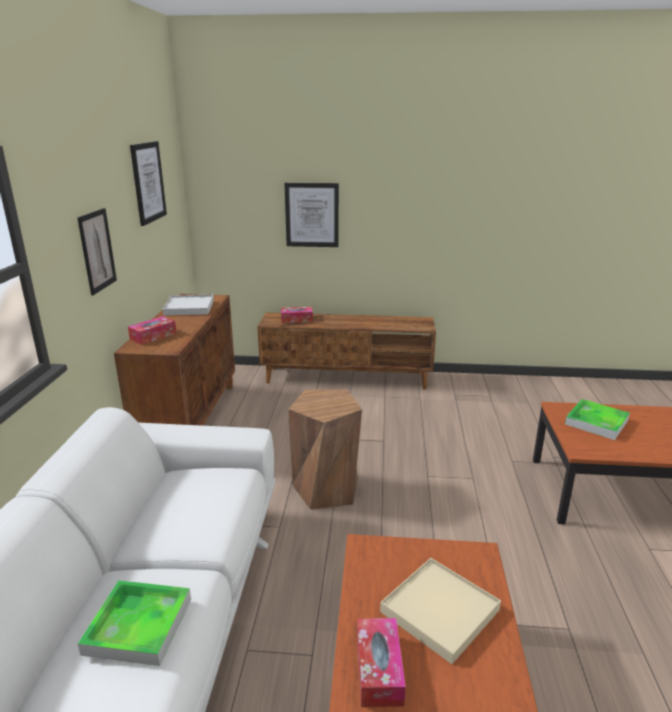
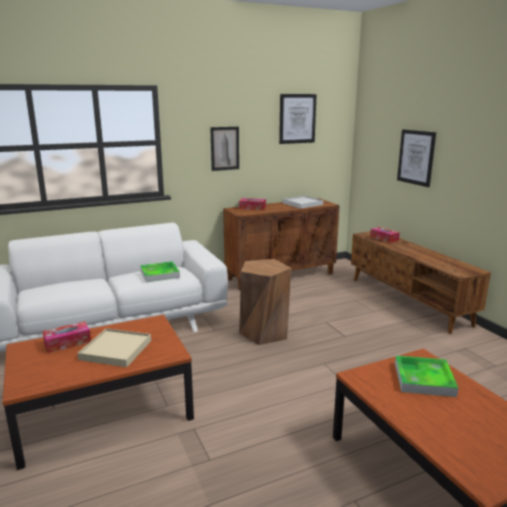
camera: 60 degrees right, 5 degrees down
(138, 626) = (66, 287): tray -> tray (160, 274)

